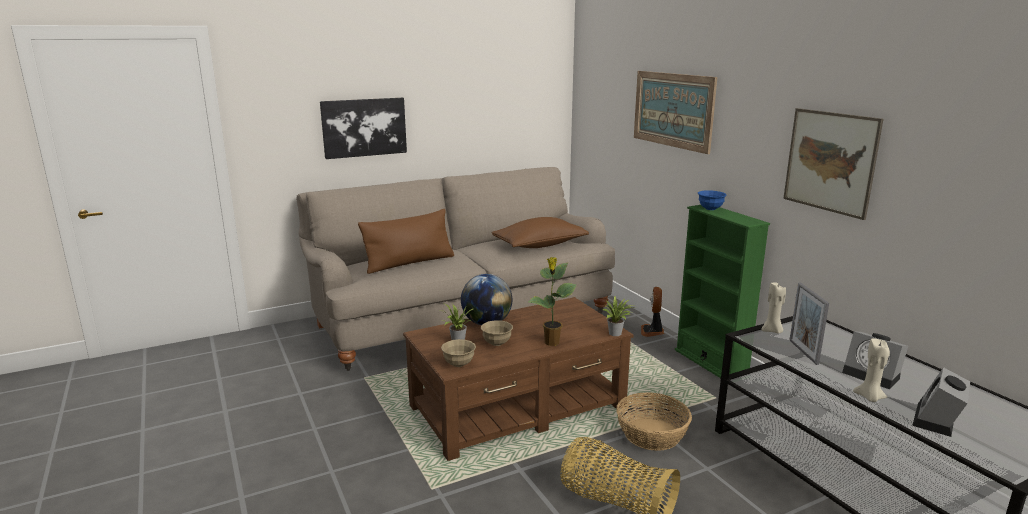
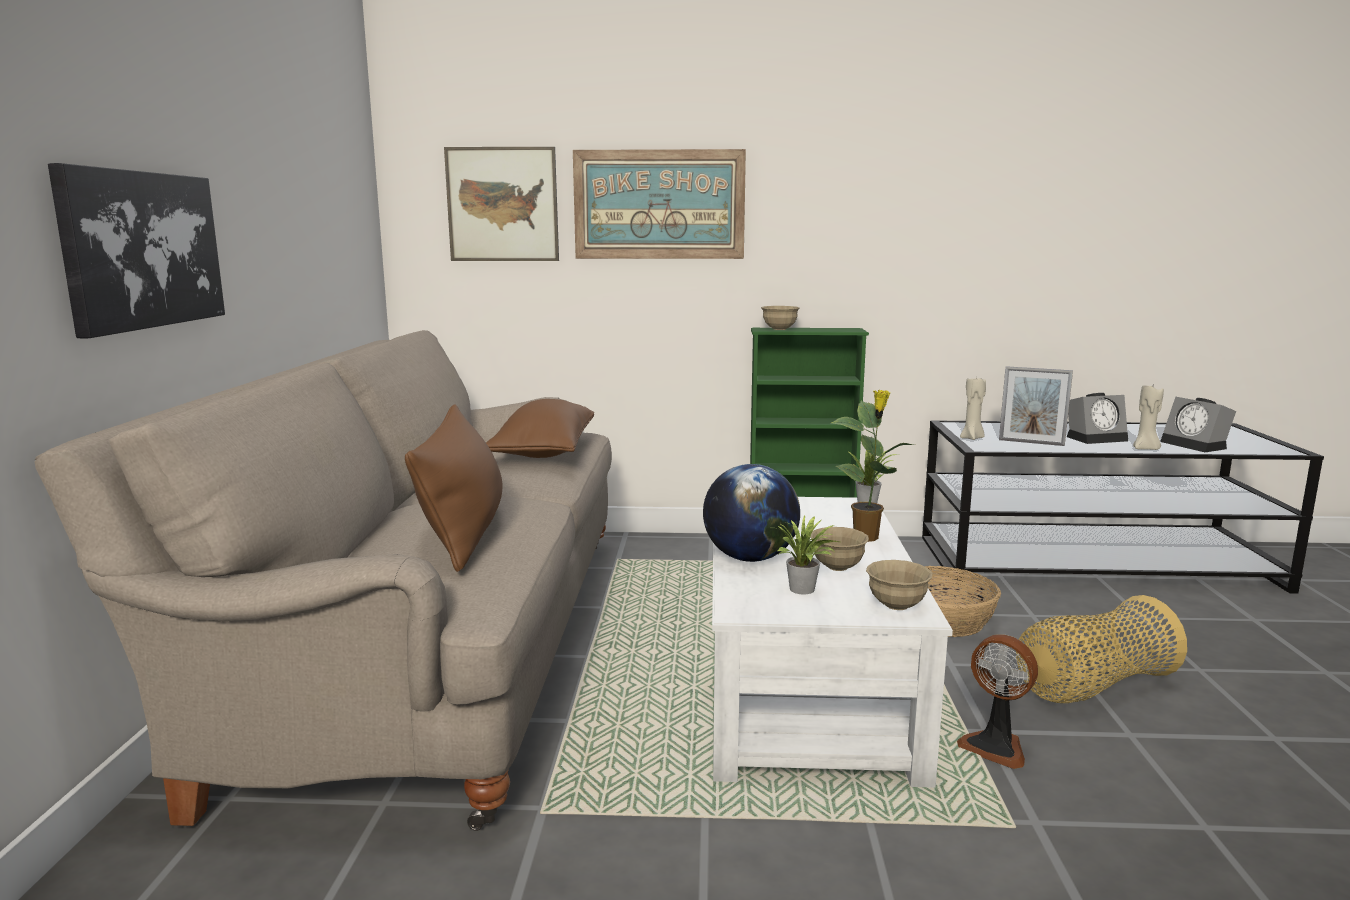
camera: 60 degrees left, 5 degrees down
(519, 407) = (805, 683): brown coffee table -> white coffee table
(652, 331) = (684, 542): fan -> fan (995, 746)
(710, 209) = (779, 329): blue bowl -> beige bowl
(830, 161) = (938, 236): picture -> picture (502, 204)

